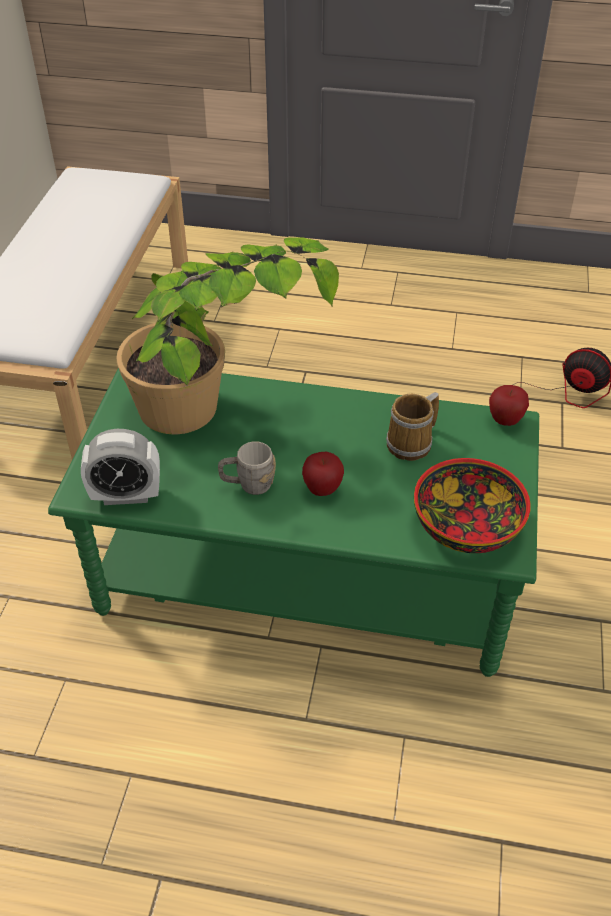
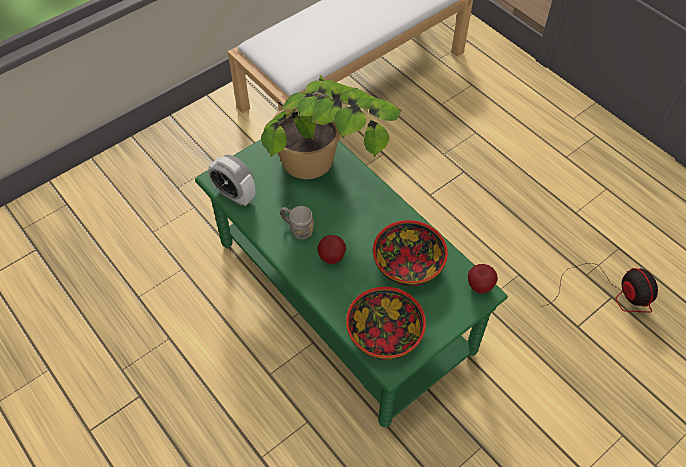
camera: 40 degrees right, 10 degrees up
(412, 443) = (409, 264): mug -> bowl

